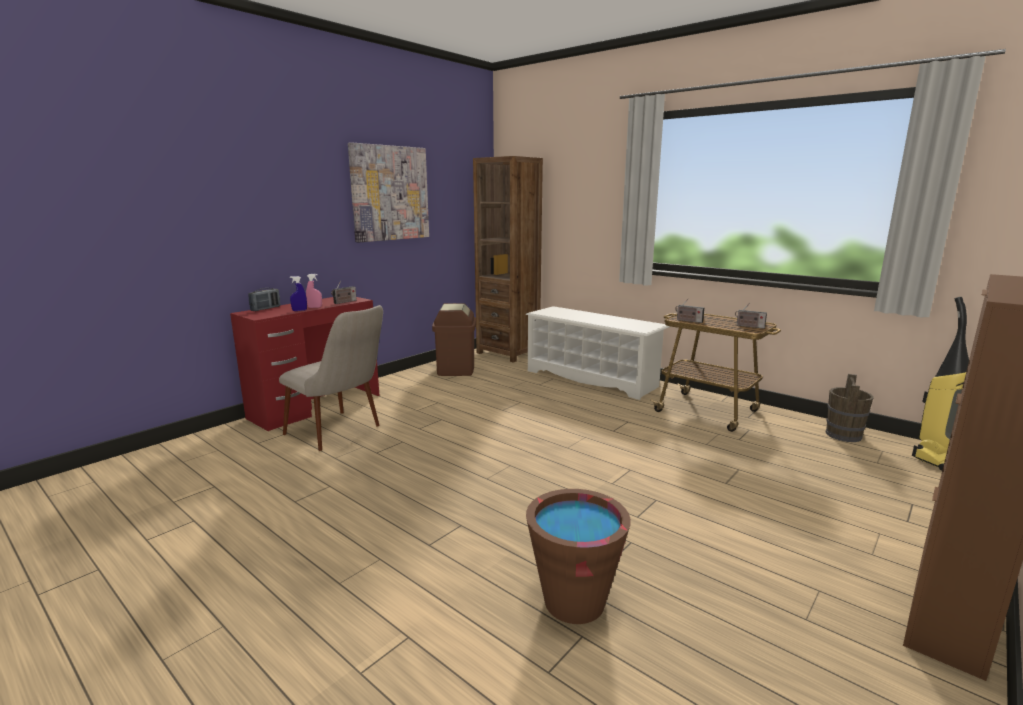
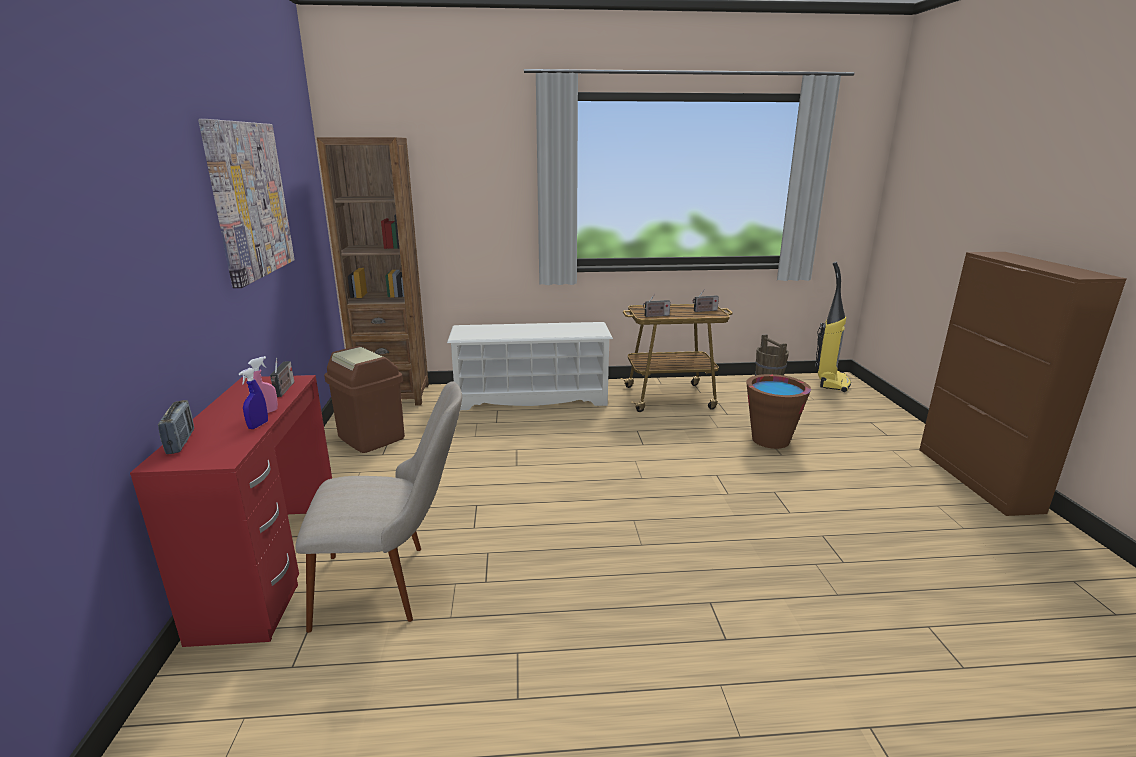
camera: 45 degrees left, 5 degrees up
(574, 602) = (882, 605): brown bucket -> brown bucket (770, 440)

